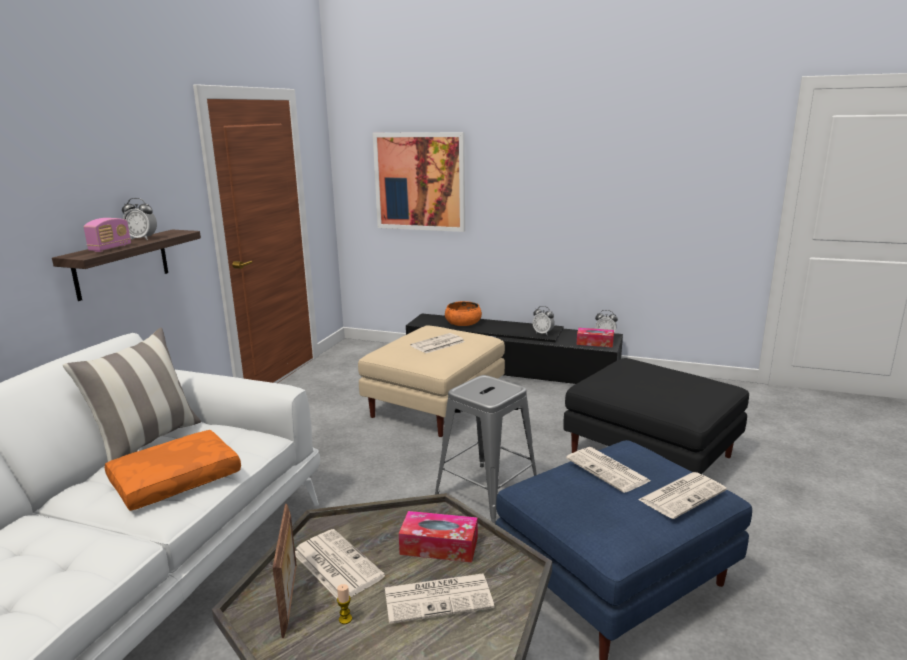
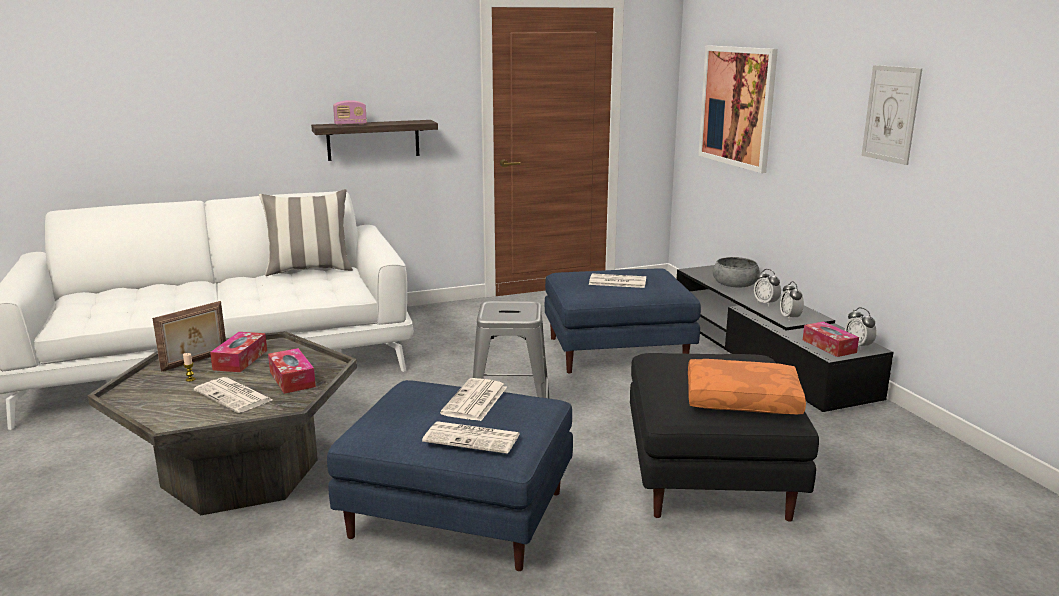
camera: 50 degrees right, 0 degrees up
(142, 239) = (388, 122): alarm clock -> alarm clock (766, 303)
(176, 479) = (278, 292): orange pillow -> orange pillow (743, 399)
(335, 564) = (240, 360): newspaper -> tissue box
(435, 405) = (618, 351): beige ottoman -> blue ottoman
(463, 322) = (735, 283): orange bowl -> grey bowl
(593, 173) = (891, 114): none -> picture

